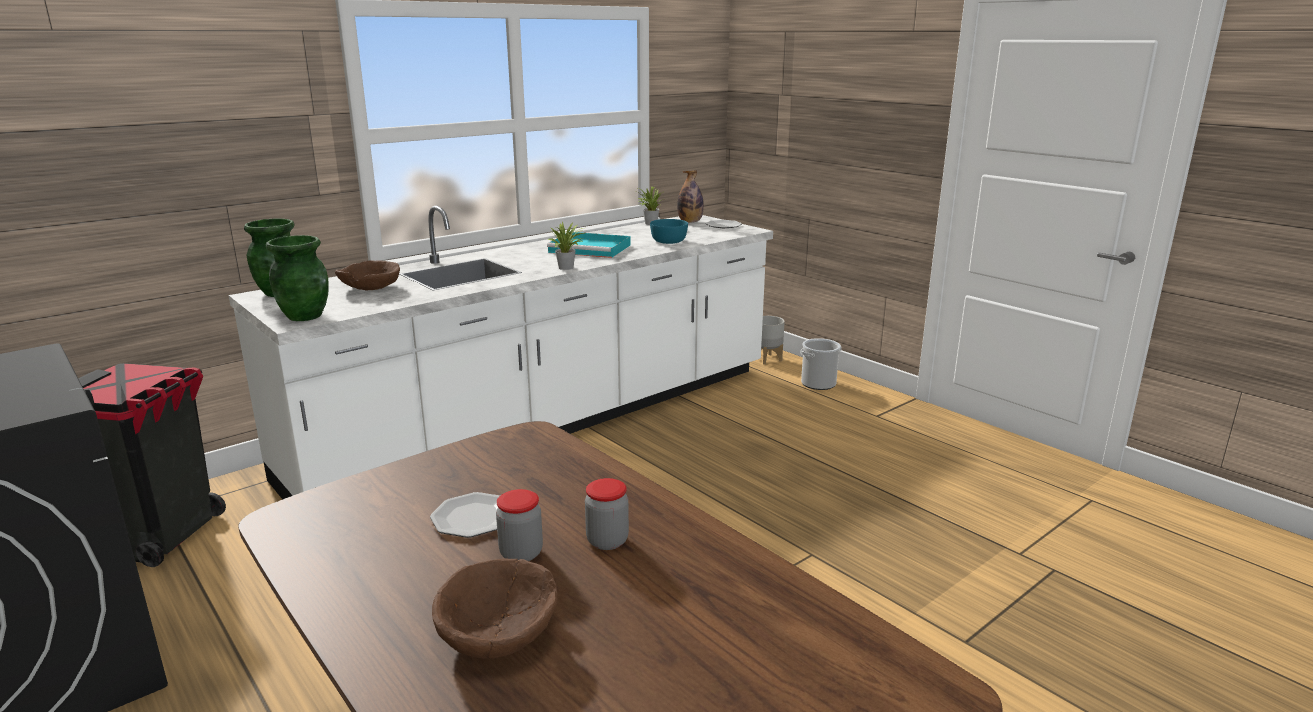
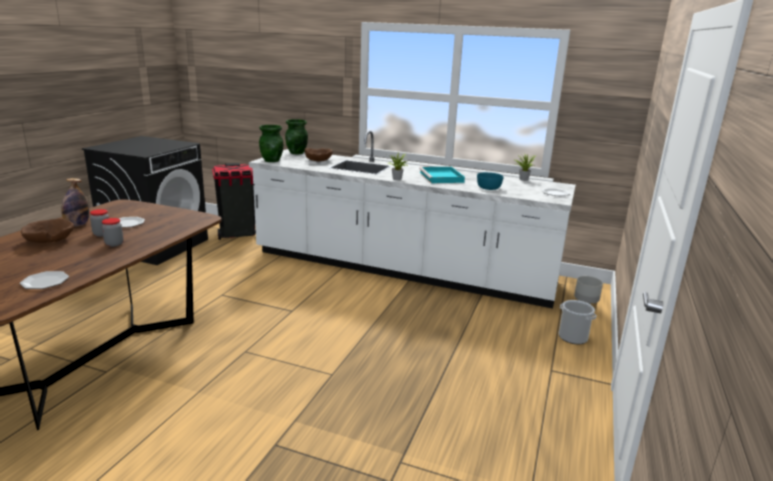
camera: 60 degrees right, 0 degrees up
(690, 222) = (547, 186): bottle -> bottle (77, 225)
(797, 636) = (44, 282): none -> plate

